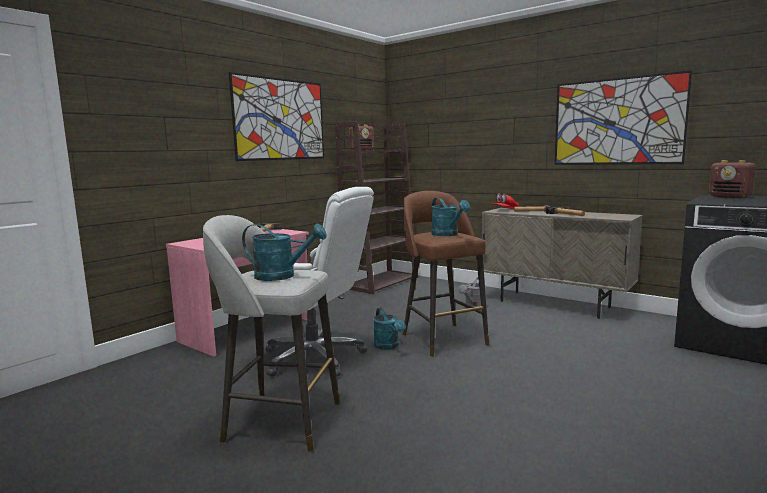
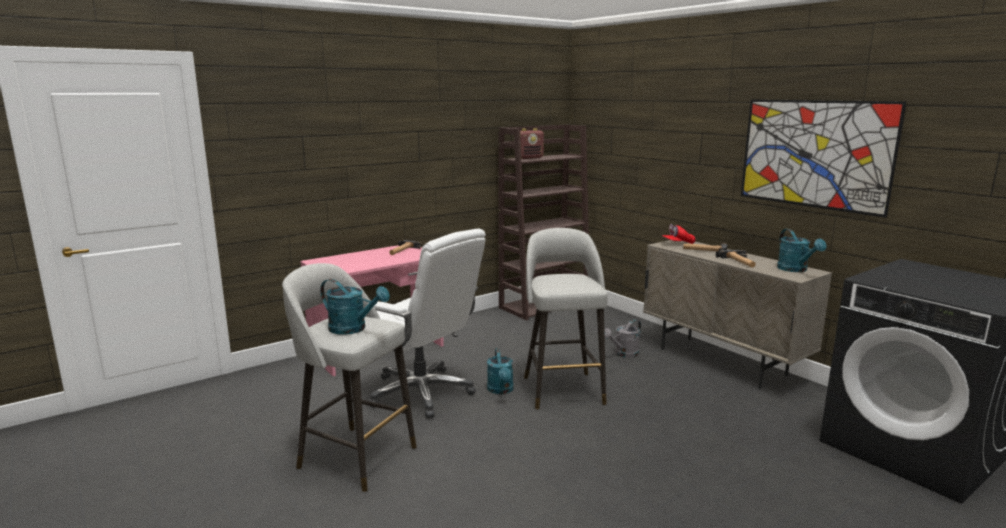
camera: 15 degrees right, 5 degrees up
(280, 119) = (431, 128): picture -> none
(442, 338) = (562, 389): brown stool -> grey stool
(448, 234) = (569, 282): turquoise watering can -> turquoise watering can (795, 270)
(730, 197) = (925, 270): radio -> none

